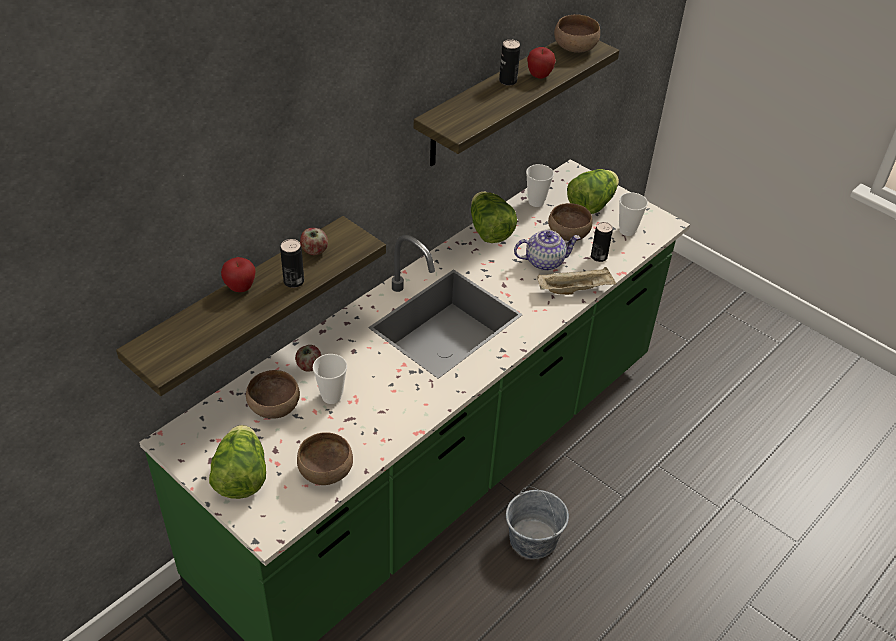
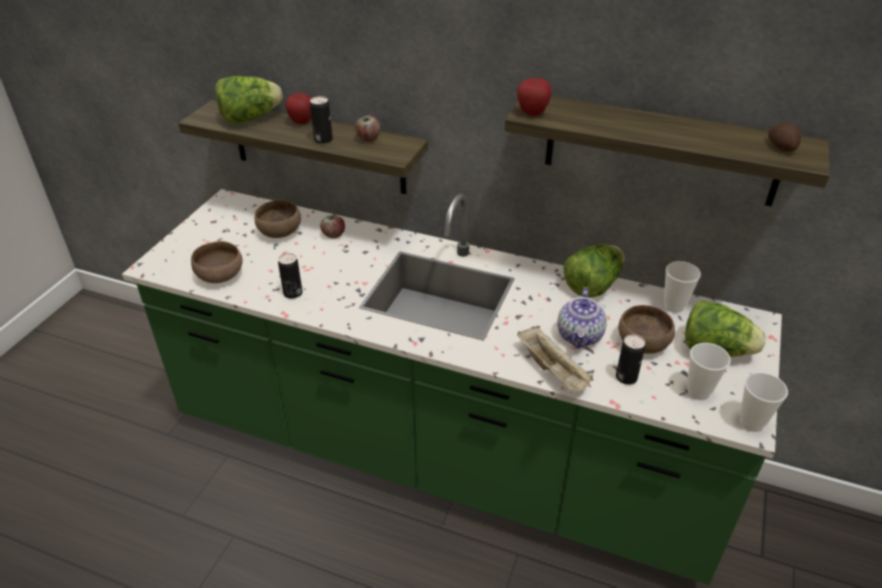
camera: 70 degrees right, 5 degrees down
(241, 477) = (201, 239): lettuce -> lettuce (250, 118)
(331, 396) = (305, 255): cup -> cup (751, 423)
(508, 81) = (653, 121): can -> can (293, 293)
(532, 538) = (395, 556): grey bucket -> none
(539, 76) = (689, 136): apple -> apple (532, 113)
(544, 261) = (580, 336): teapot -> teapot turned 45 degrees clockwise
(575, 49) = (782, 146): brown bowl -> potato

